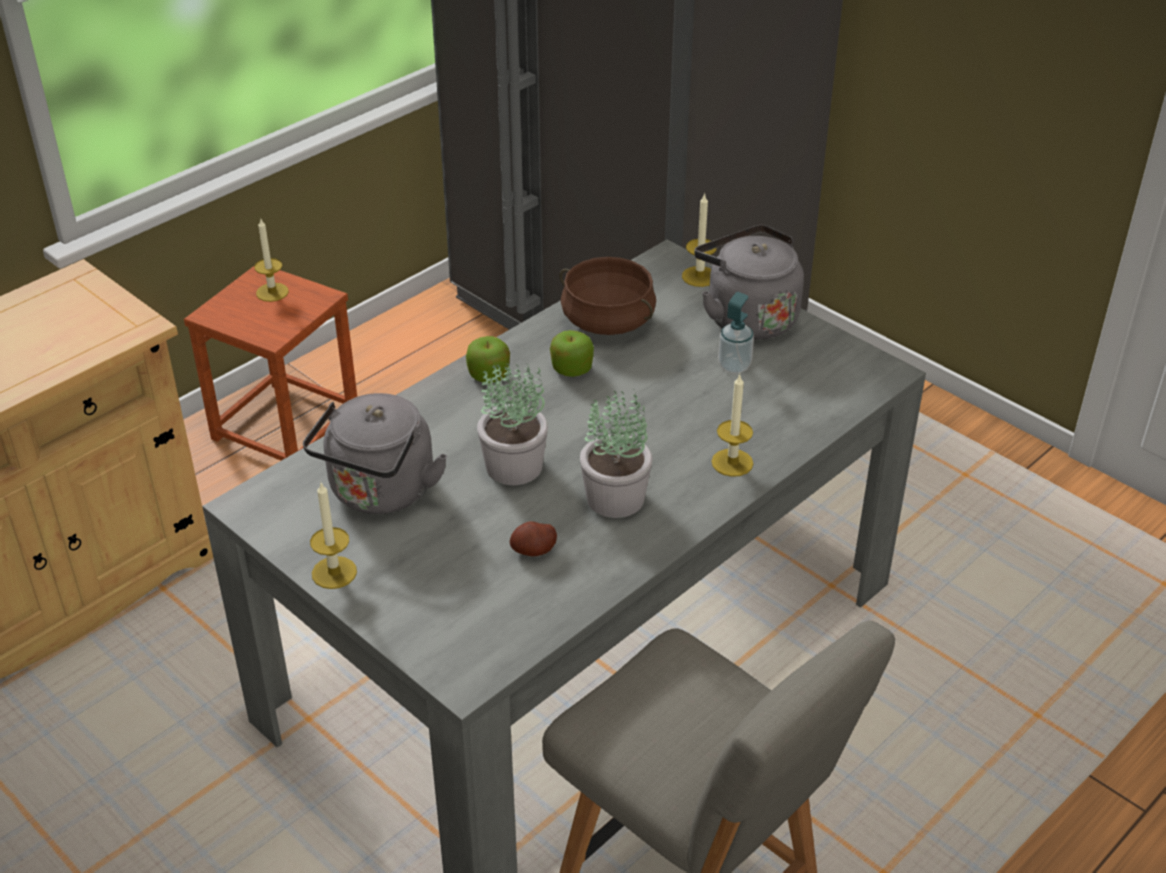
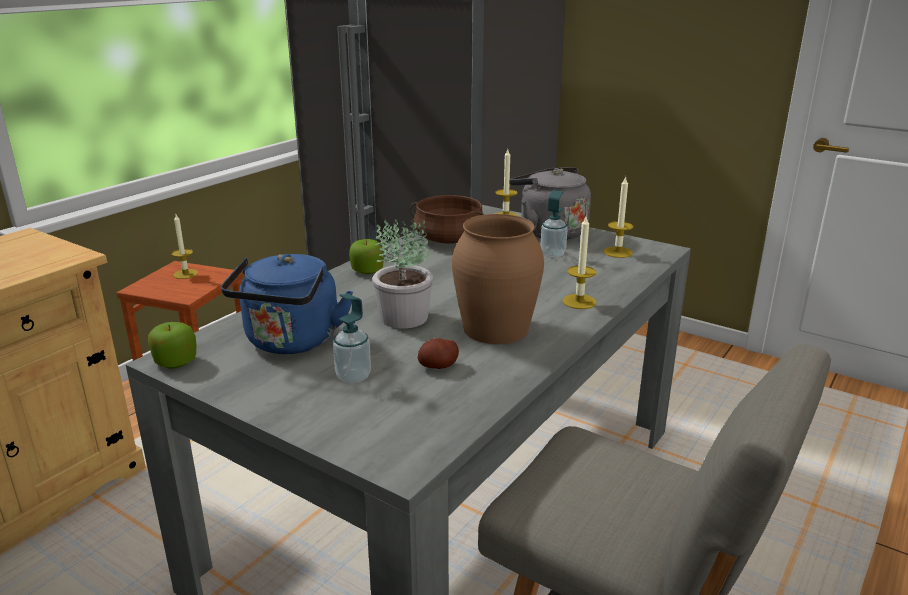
camera: 10 degrees left, 15 degrees down
(334, 572) = (256, 398): candle -> candle (618, 252)
(380, 493) = (291, 342): grey kettle -> blue kettle
(439, 555) = (353, 376): none -> soap dispenser
(571, 368) = (431, 263): apple -> apple (175, 362)
(616, 498) = (496, 329): potted plant -> brown vase

